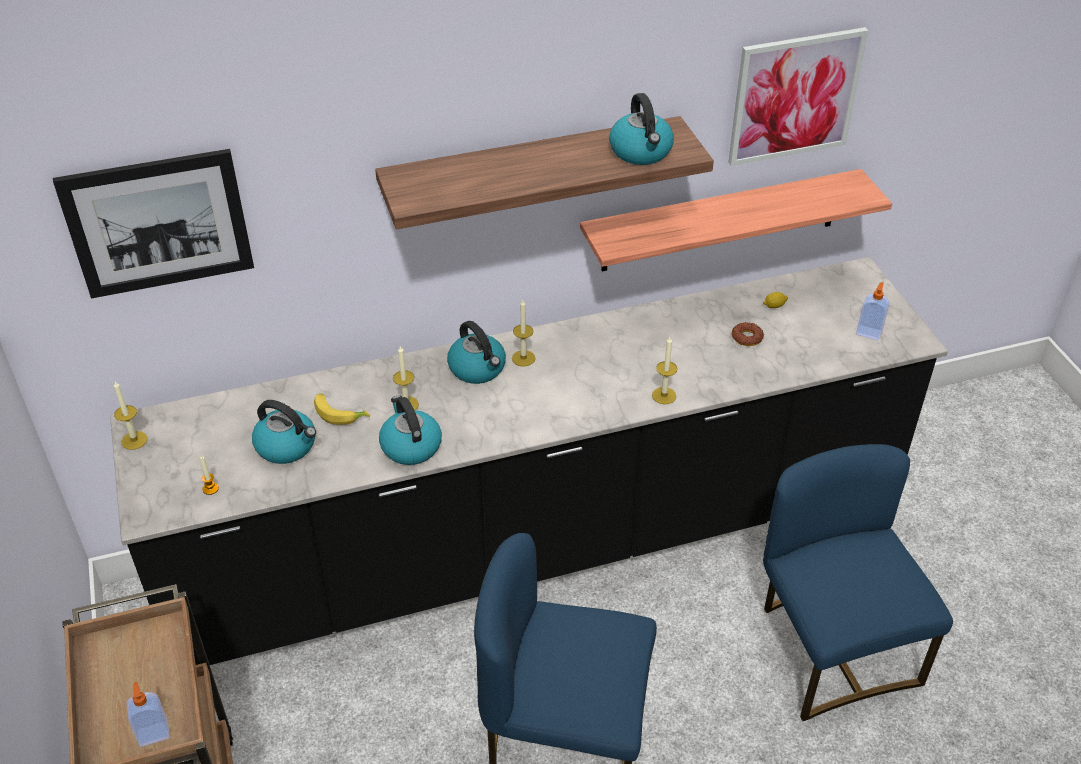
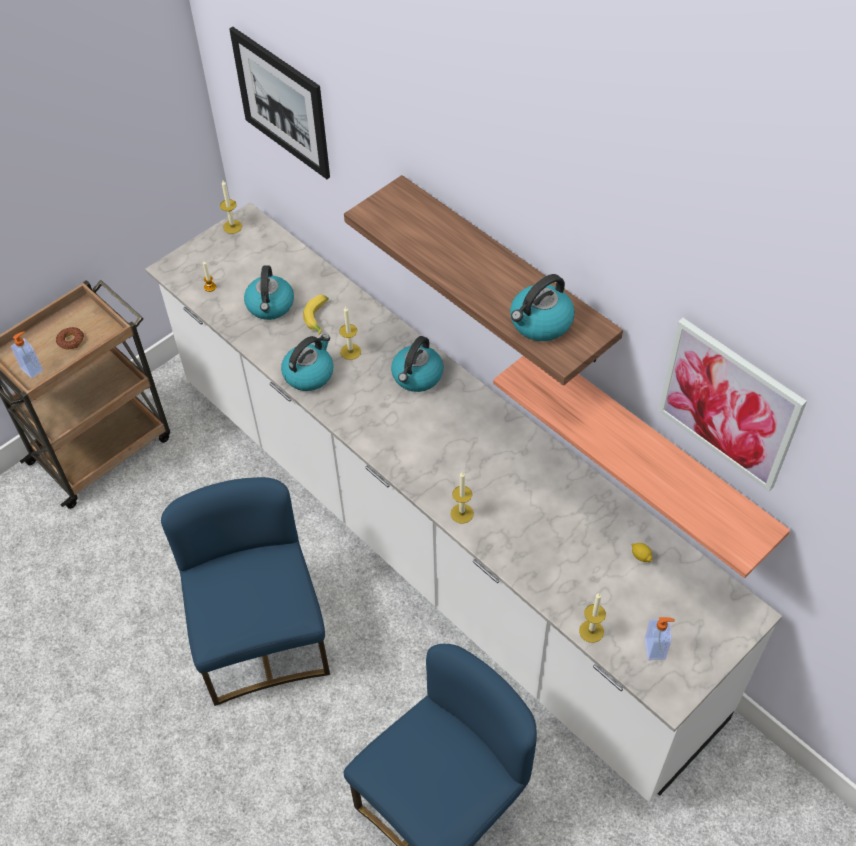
camera: 65 degrees right, 10 degrees up
(523, 358) = (448, 400): candle -> candle (591, 631)
(540, 544) = (431, 542): black counter -> white counter
(747, 337) = (579, 549): donut -> donut (71, 340)

